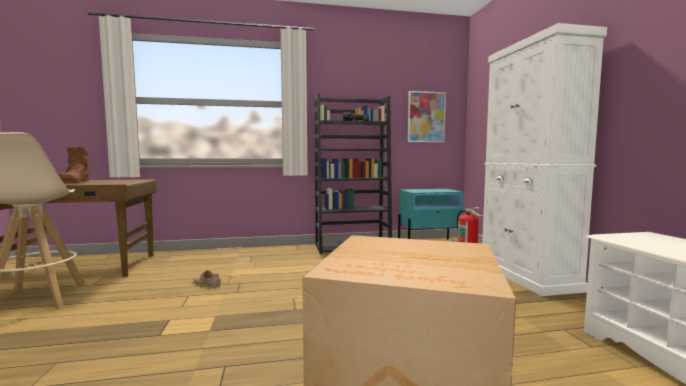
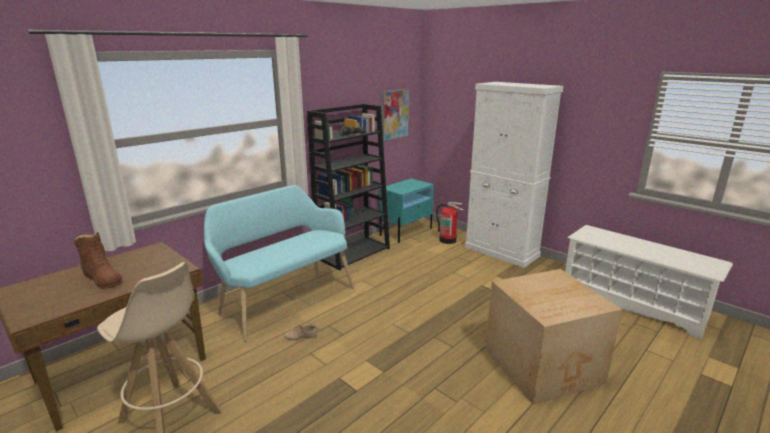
camera: 35 degrees left, 15 degrees up
(243, 260) = (284, 299): none -> turquoise bench

